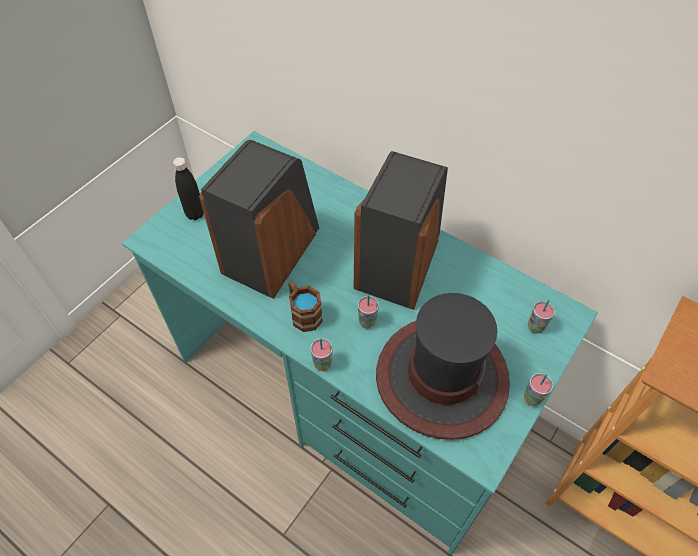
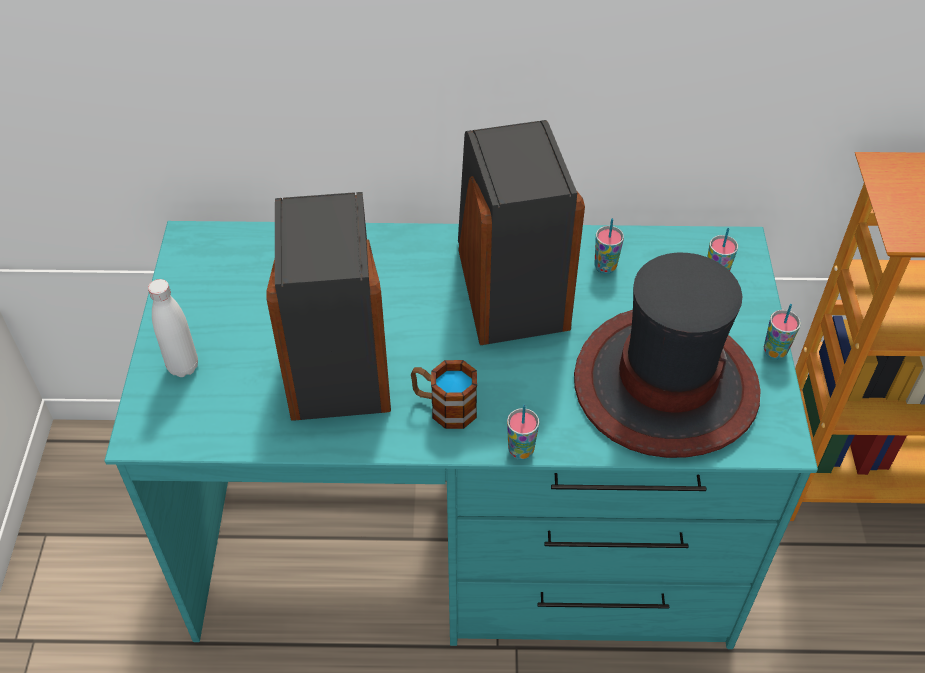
camera: 35 degrees left, 5 degrees down
(195, 214) = (183, 366): black bottle -> white bottle
(367, 322) = (530, 374): cup -> cup (605, 267)

